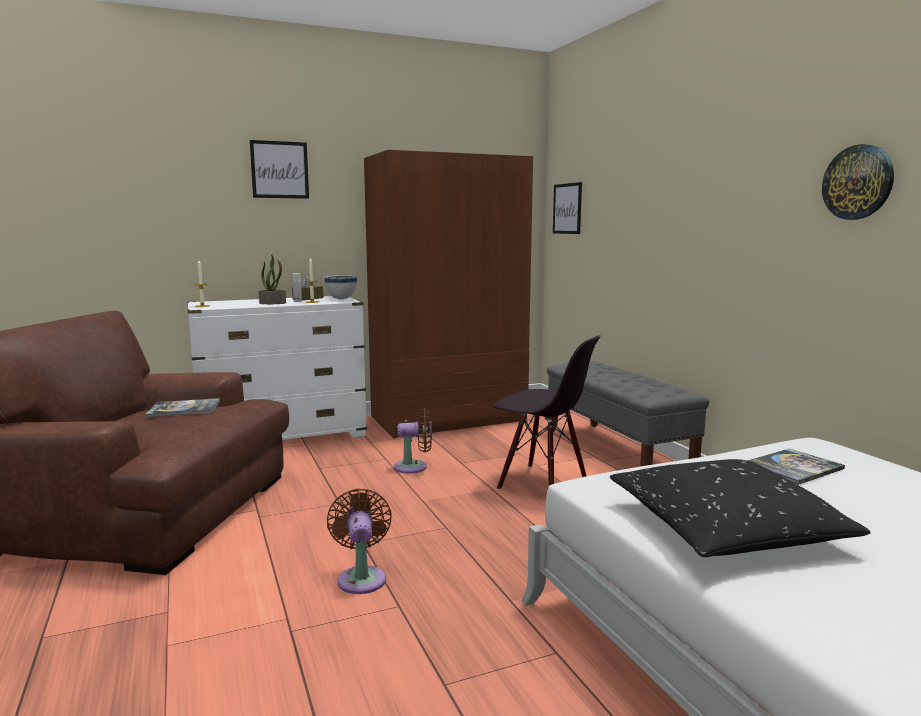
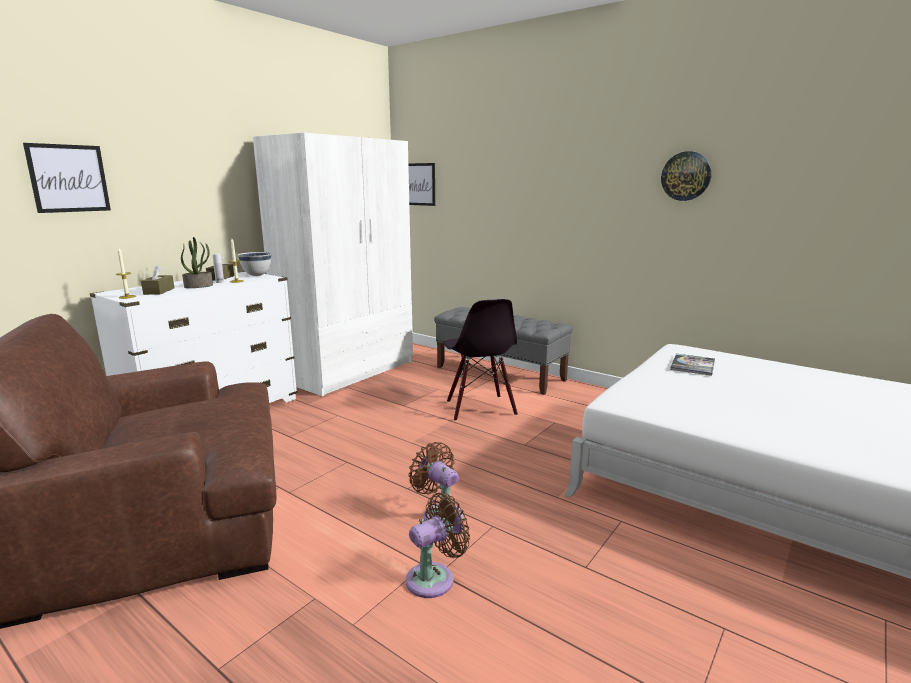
camera: 30 degrees left, 5 degrees up
(184, 409) = (191, 407): book -> none
(234, 304) = (159, 291): none -> brown tissue box
(279, 170) = (172, 147): picture -> picture (69, 178)
(414, 467) = (371, 417): brown fan -> brown fan (434, 578)
(449, 419) = (349, 370): brown wardrobe -> white wardrobe
(542, 483) = (480, 408): black chair -> black chair turned 75 degrees clockwise
(726, 528) = (720, 411): black pillow -> none

